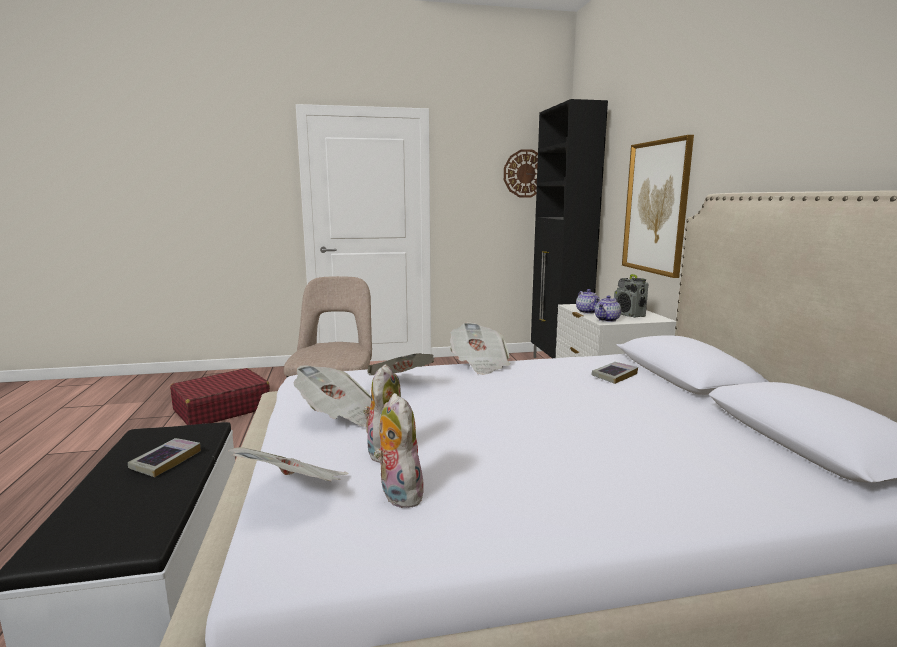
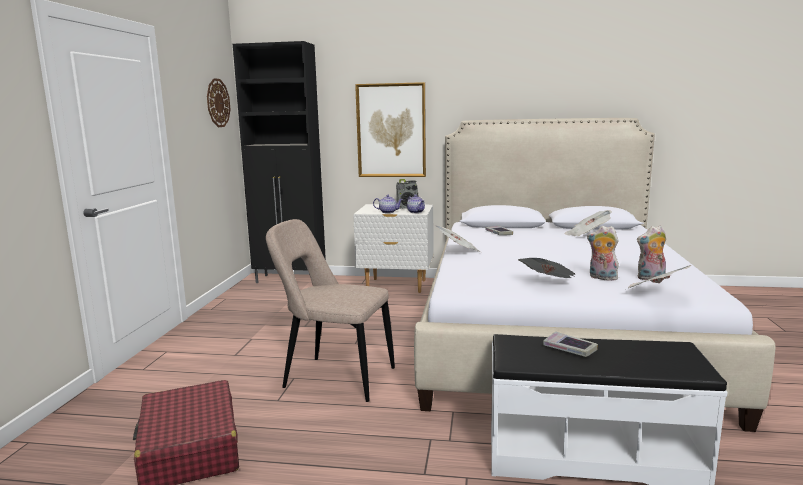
camera: 70 degrees left, 0 degrees up
(400, 383) = (494, 267): newspaper -> newspaper (587, 235)

